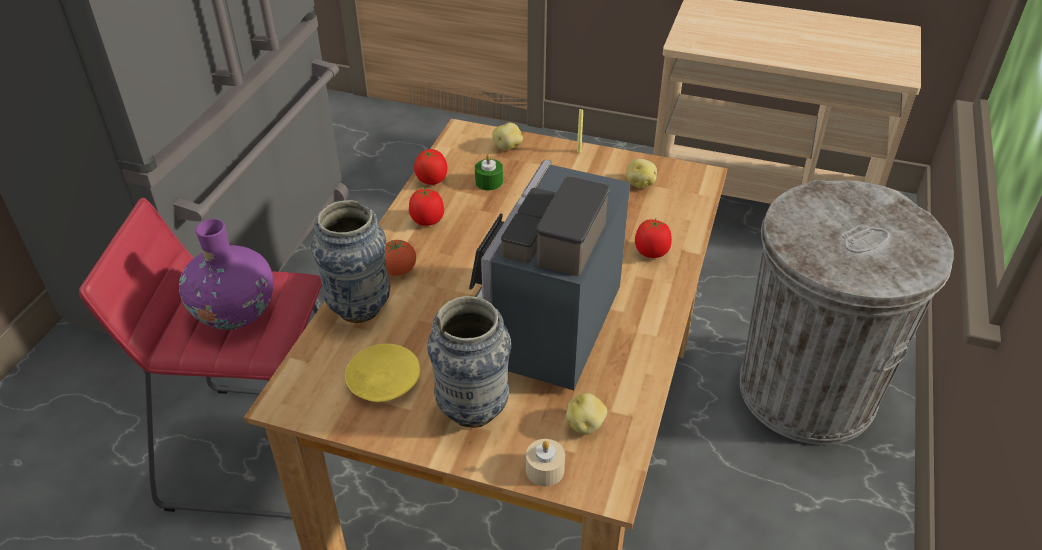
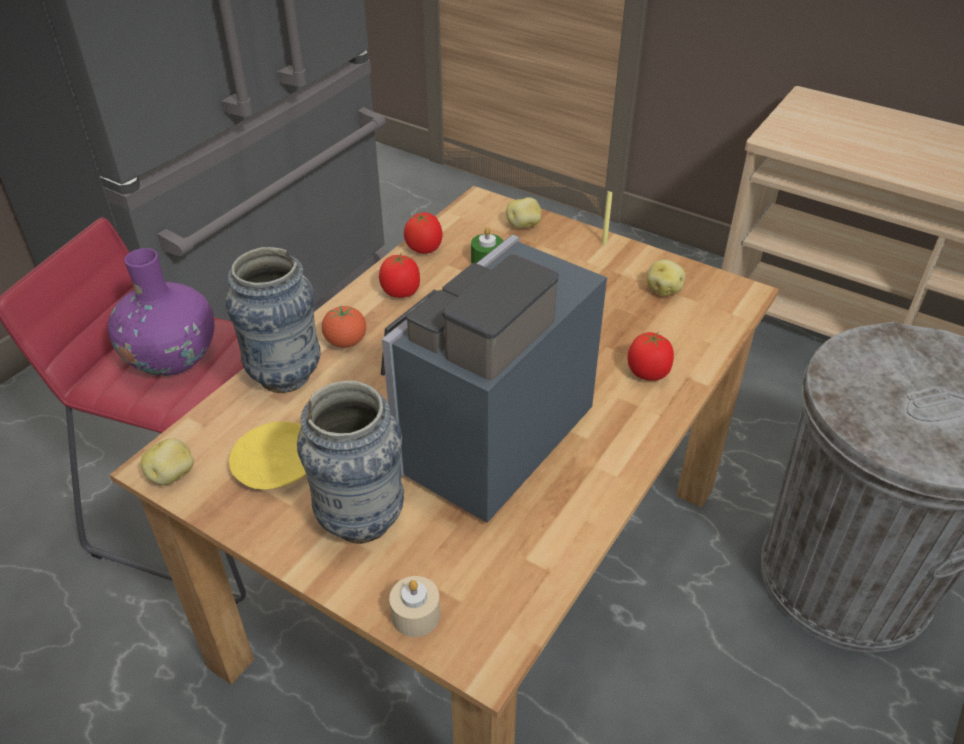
camera: 15 degrees right, 0 degrees up
(585, 424) = (487, 569): potato -> potato (173, 475)

